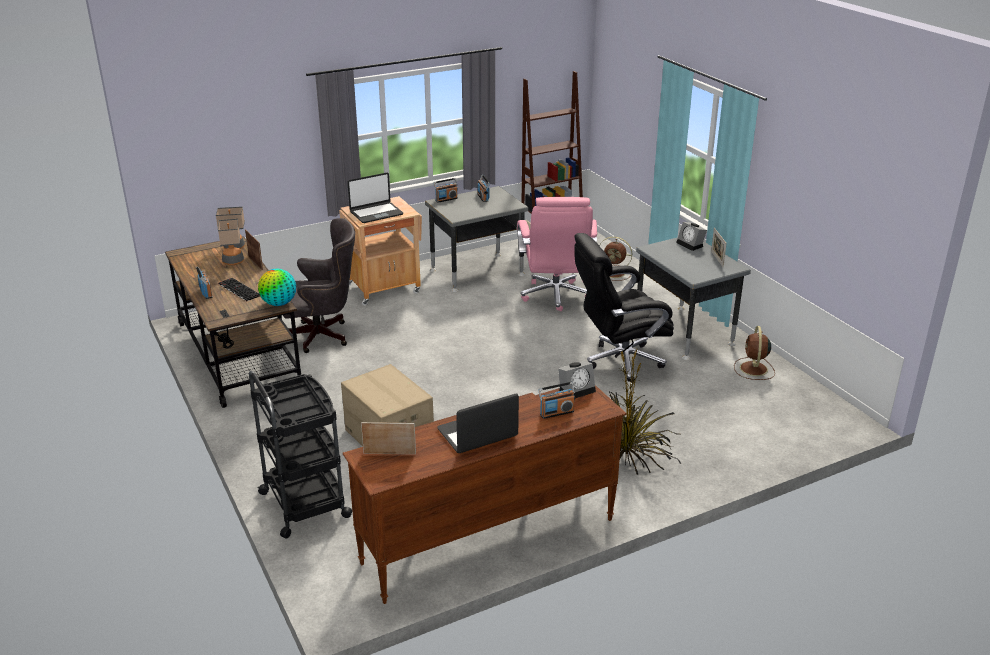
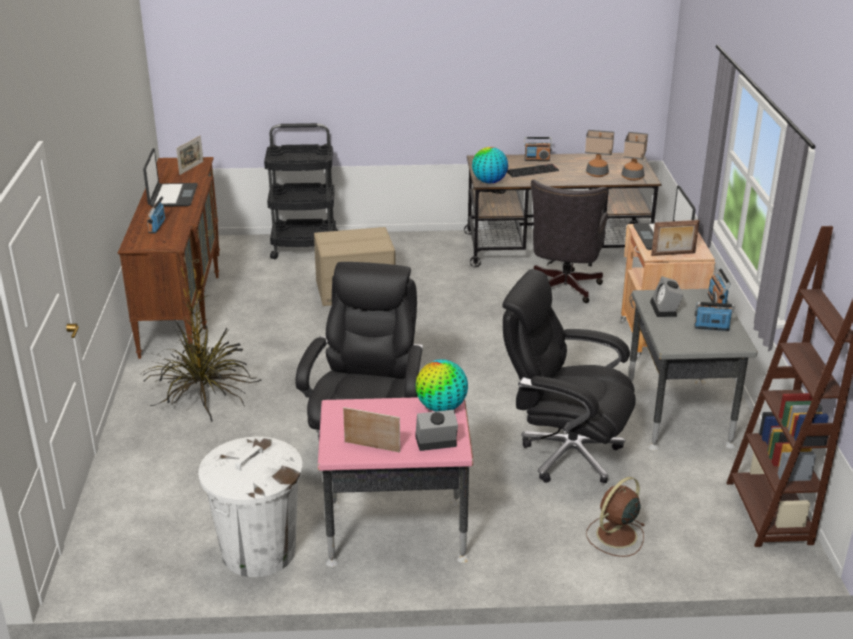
camera: 115 degrees right, 0 degrees up
(256, 262) = (588, 182): picture frame -> picture frame (673, 254)
(556, 297) = (564, 454): pink office chair -> black office chair
(577, 389) = (175, 242): alarm clock -> alarm clock (665, 309)
(656, 250) = (441, 407): none -> globe
(684, 331) = (396, 531): grey desk -> pink desk
(753, 369) = (258, 551): brown fan -> white trash can

